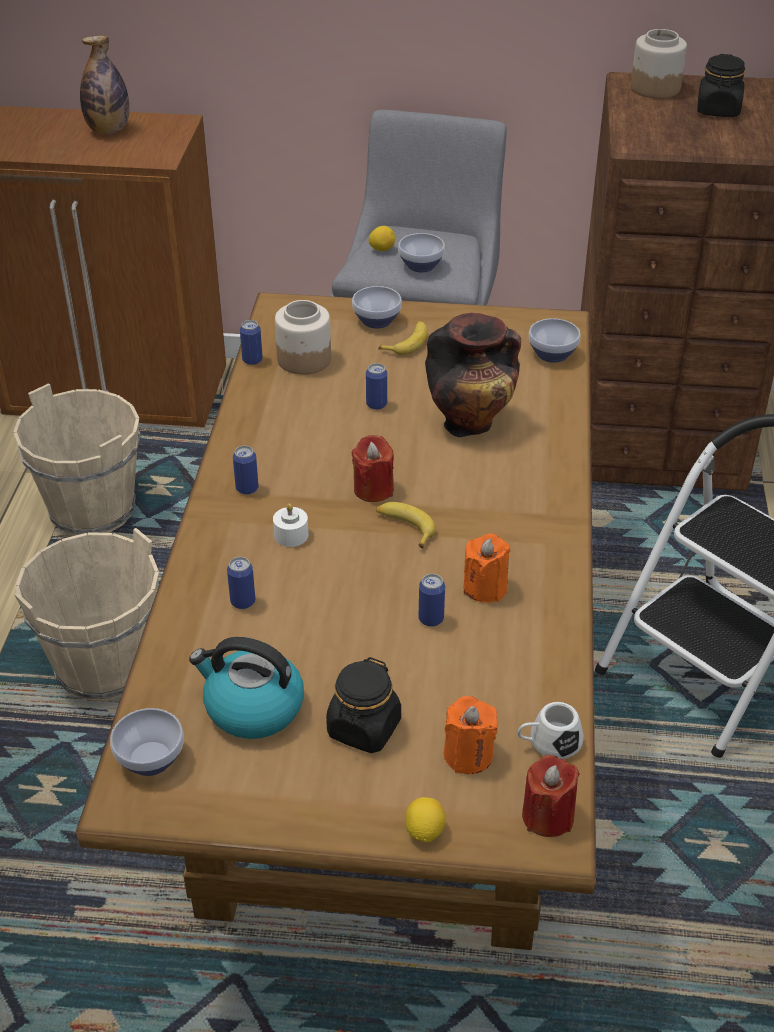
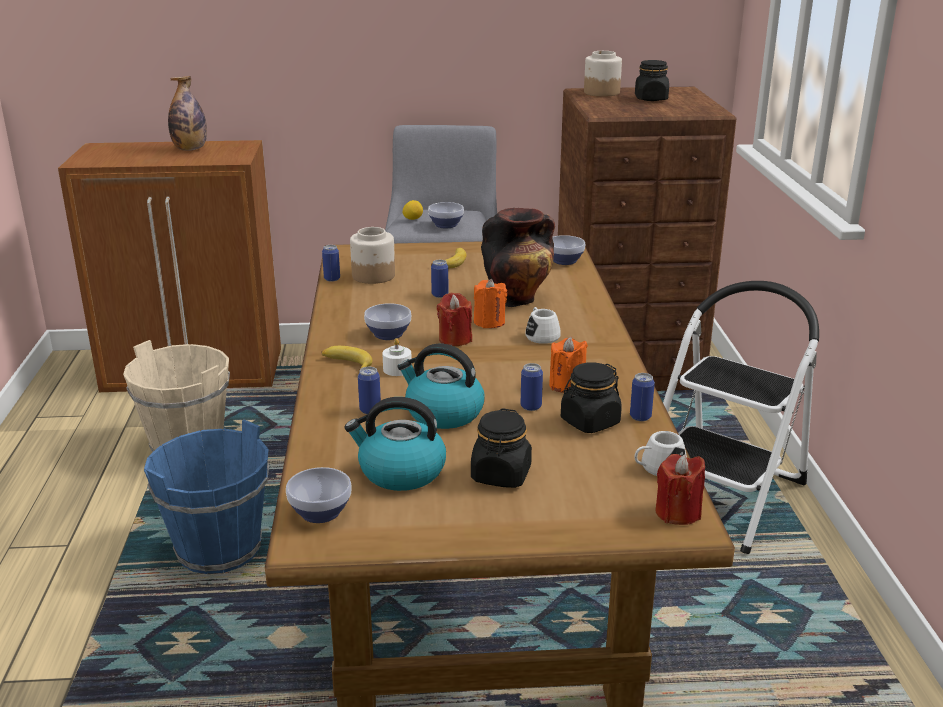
camera: 10 degrees left, 15 degrees down
(105, 667) = (219, 549): beige bucket -> blue bucket
(247, 488) = (351, 346): can -> can (640, 417)
(325, 617) = (443, 413): none -> kettle
(376, 320) = (423, 252): bowl -> bowl (388, 334)
(405, 527) = (488, 358): banana -> banana (346, 364)
(424, 831) = (578, 533): lemon -> none
(468, 755) = (595, 482): orange candle -> orange candle (489, 322)
(480, 494) = (541, 335): none -> white mug
(493, 654) = (589, 422): none -> black jar

